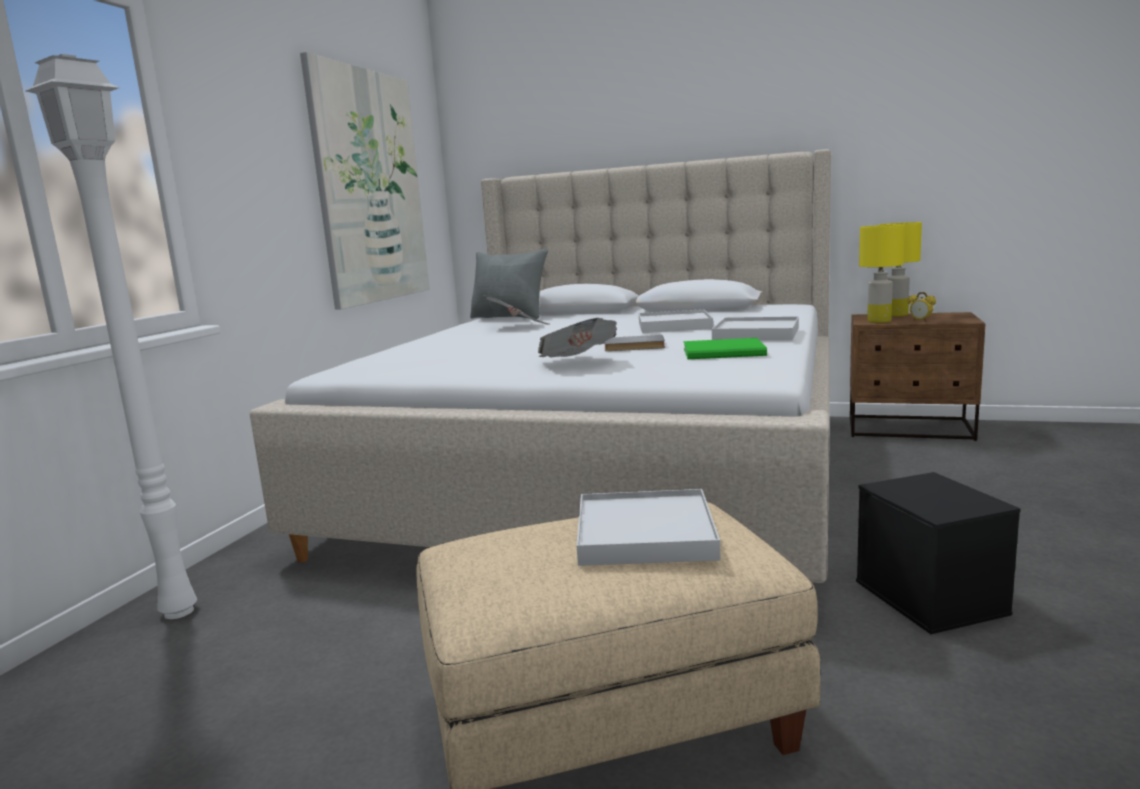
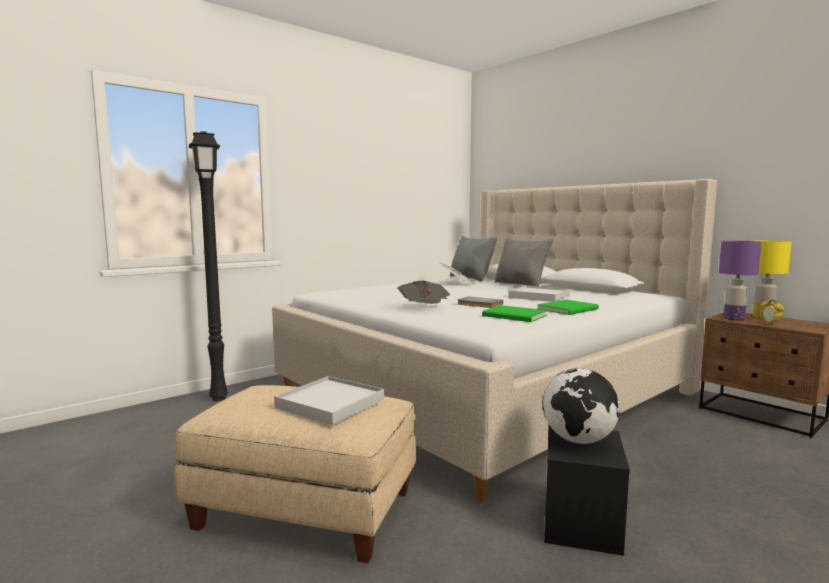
camera: 30 degrees right, 5 degrees down
(175, 612) = (217, 398): white floor lamp -> black floor lamp
(370, 187) = (404, 193): picture -> none
(602, 316) = (521, 285): none -> grey pillow
(756, 334) = (569, 309): white tray -> green book
(879, 321) = (734, 319): yellow table lamp -> purple table lamp
(922, 494) = (578, 440): none -> globe

